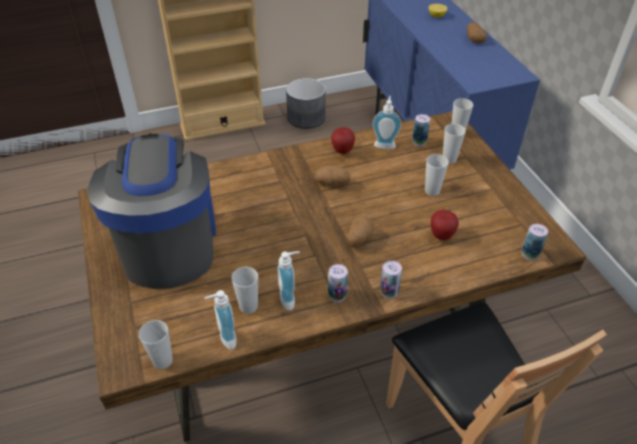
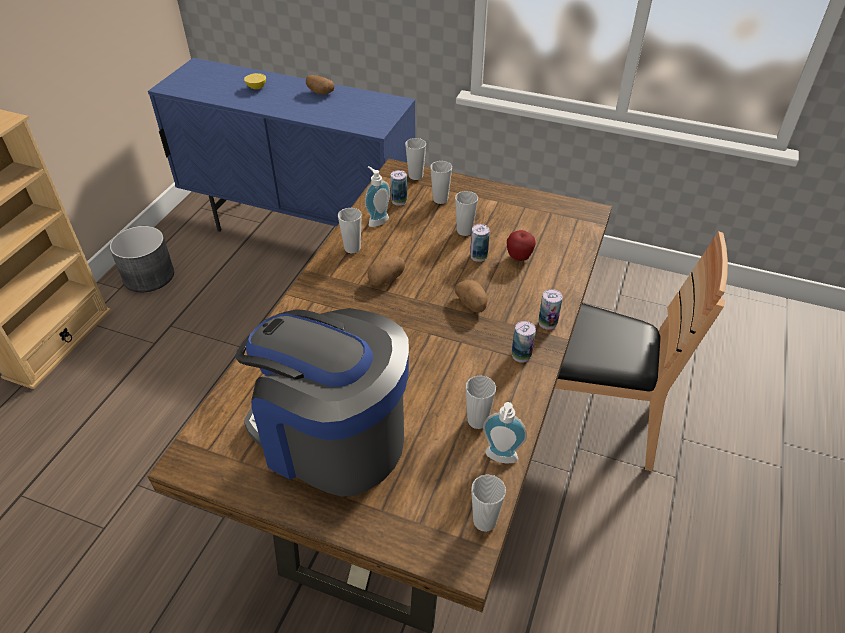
camera: 50 degrees left, 0 degrees up
(290, 299) = (496, 387): soap dispenser -> none
(342, 151) = (352, 248): apple -> cup
(530, 254) = (584, 228): can -> can (478, 256)

